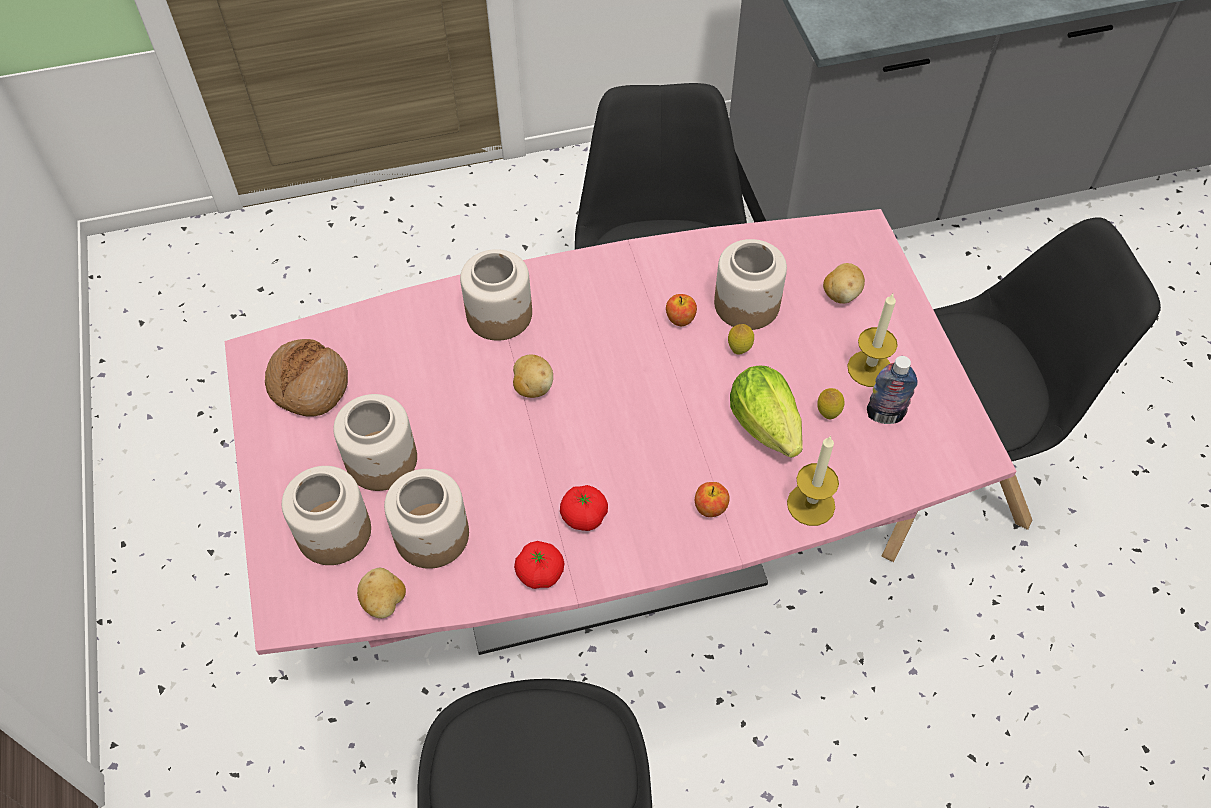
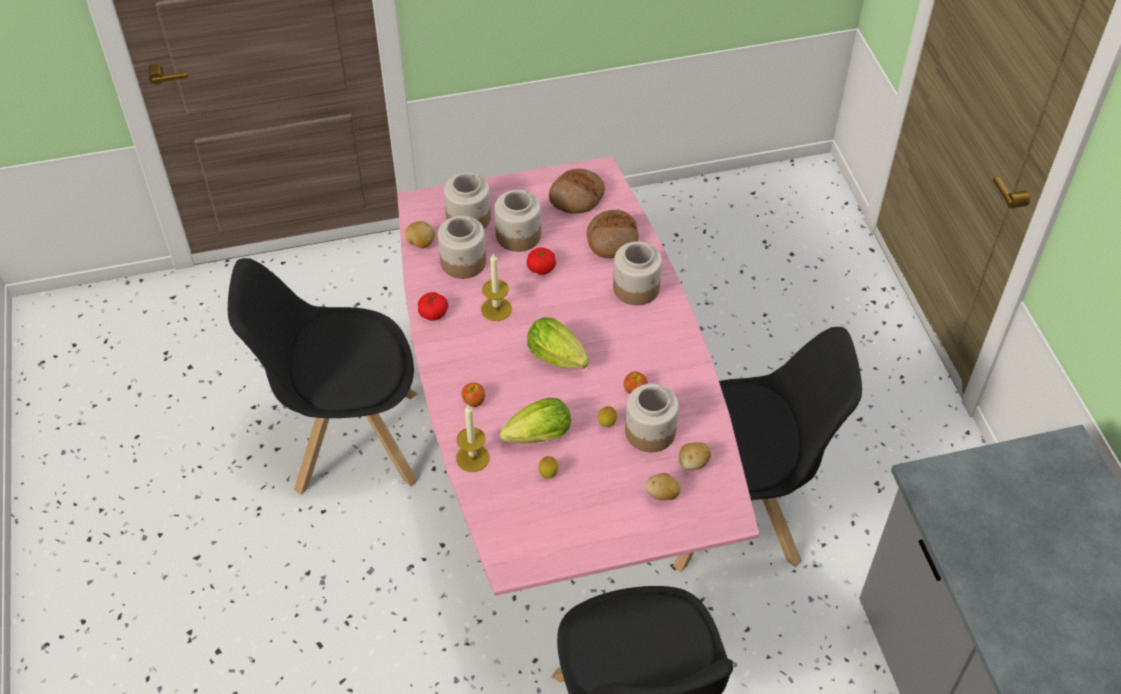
camera: 90 degrees right, 5 degrees down
(403, 341) = (612, 239): none -> bread
(532, 387) = (574, 307): potato -> potato (693, 463)
(584, 516) = (472, 334): tomato -> tomato (541, 268)
(629, 403) = (560, 359): none -> lettuce
(869, 368) = (589, 506): candle -> candle (496, 309)
(884, 415) = (546, 511): bottle -> none

